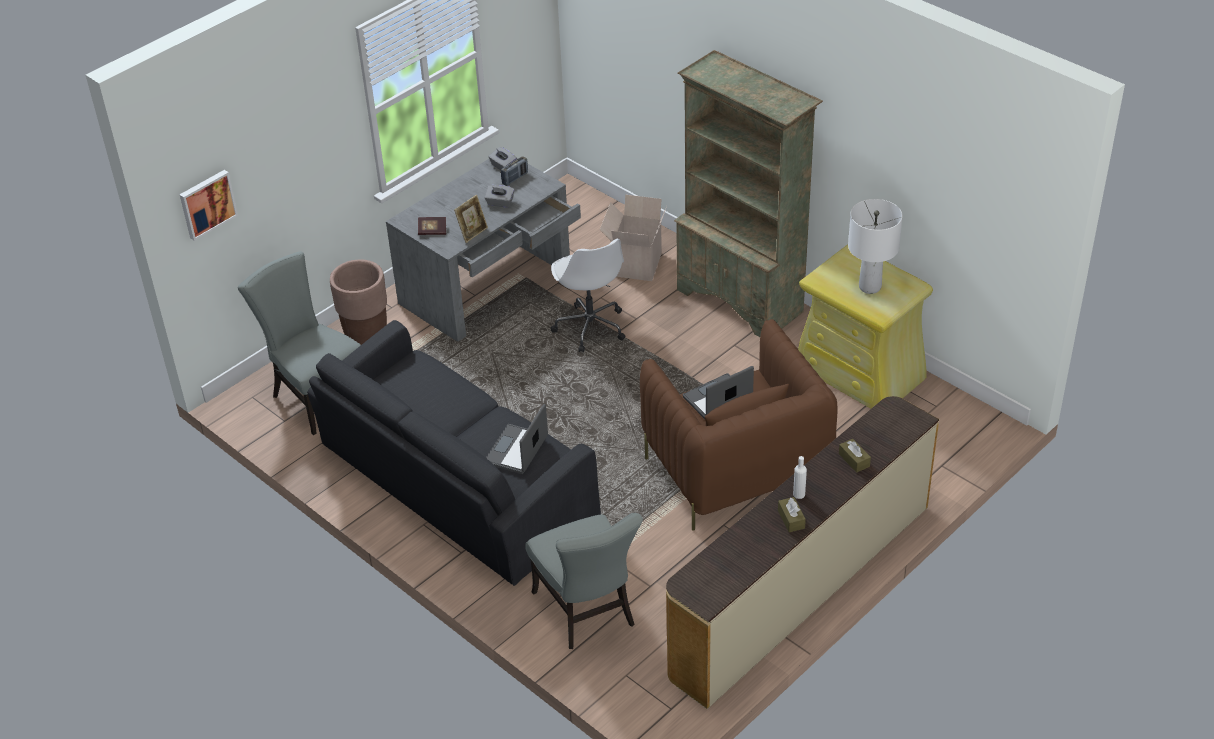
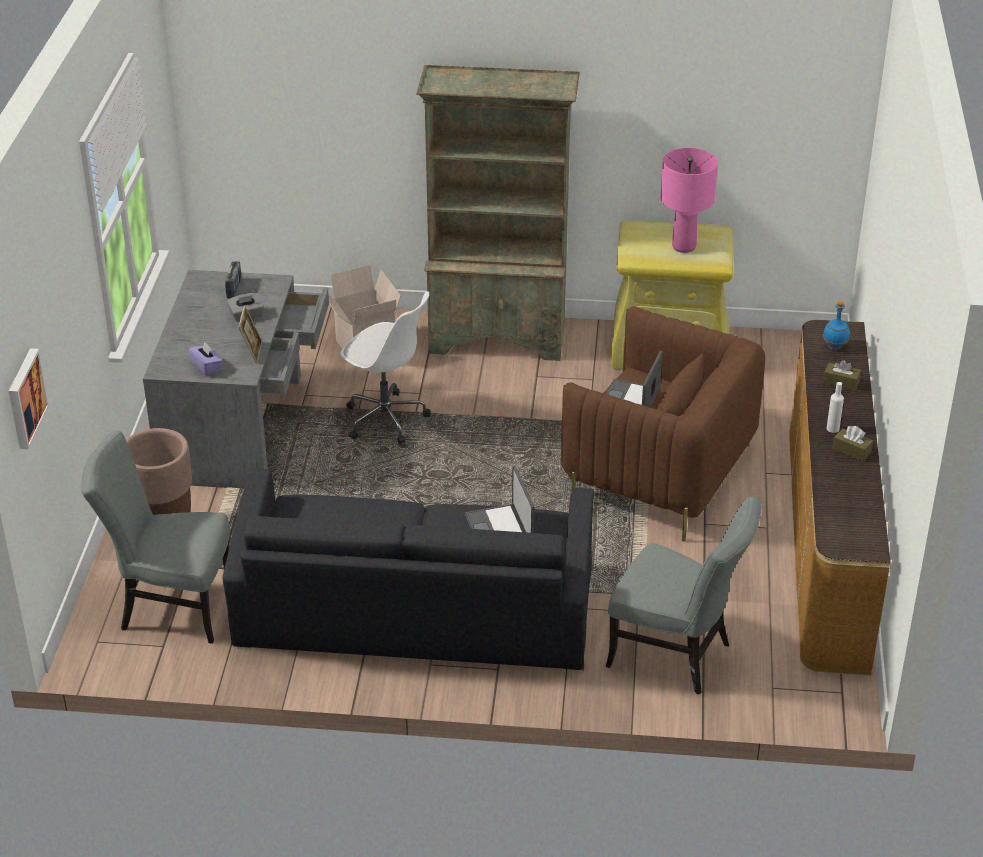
camera: 40 degrees left, 5 degrees down
(432, 231) = (206, 367): book -> purple tissue box
(503, 166) = (208, 284): grey tissue box -> none
(870, 287) = (684, 247): white table lamp -> pink table lamp
(887, 428) = (835, 347): none -> blue bottle

